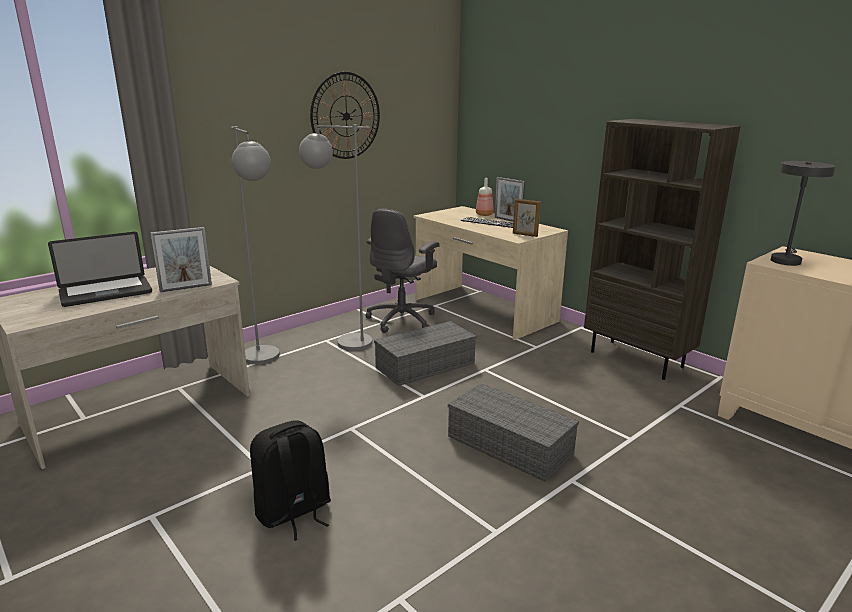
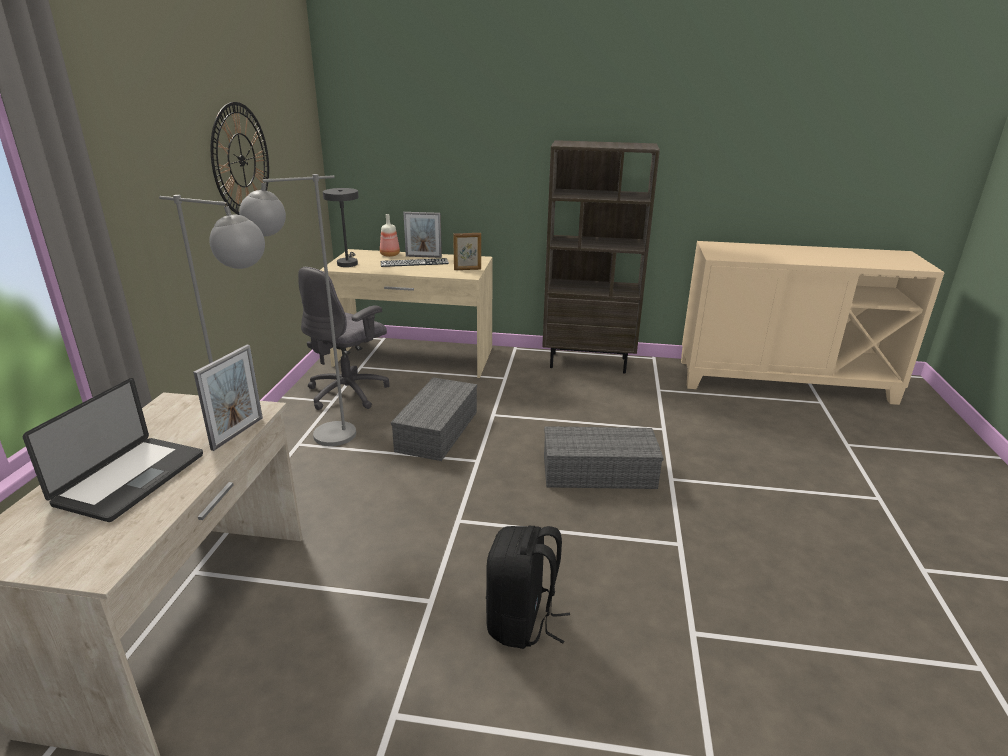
camera: 40 degrees left, 5 degrees up
(402, 320) = (349, 393): grey office chair -> grey office chair turned 45 degrees clockwise
(785, 260) = (720, 252): grey table lamp -> grey table lamp (347, 263)

